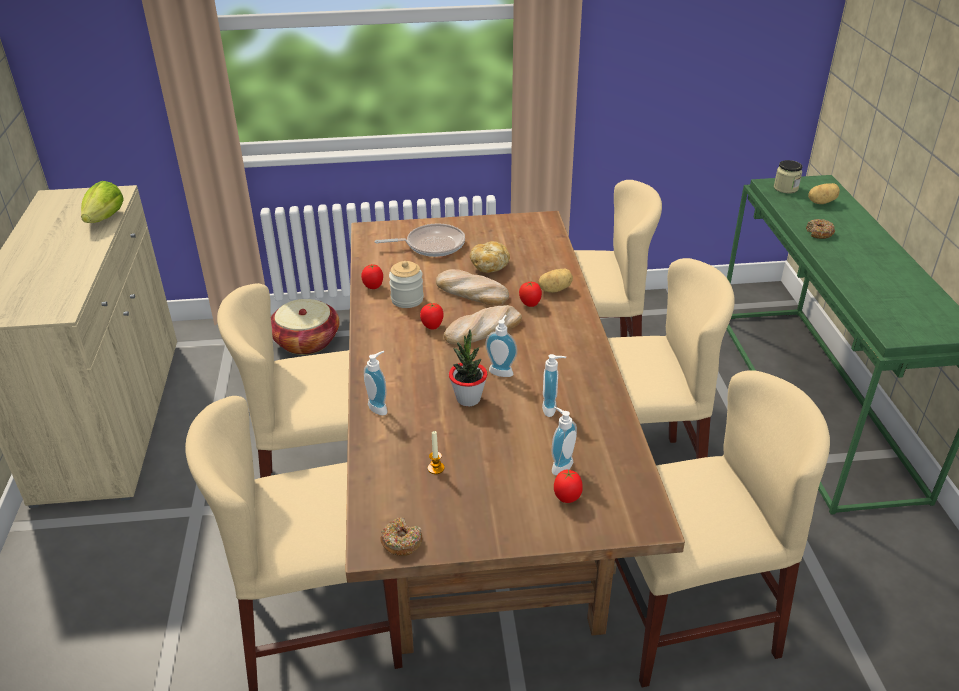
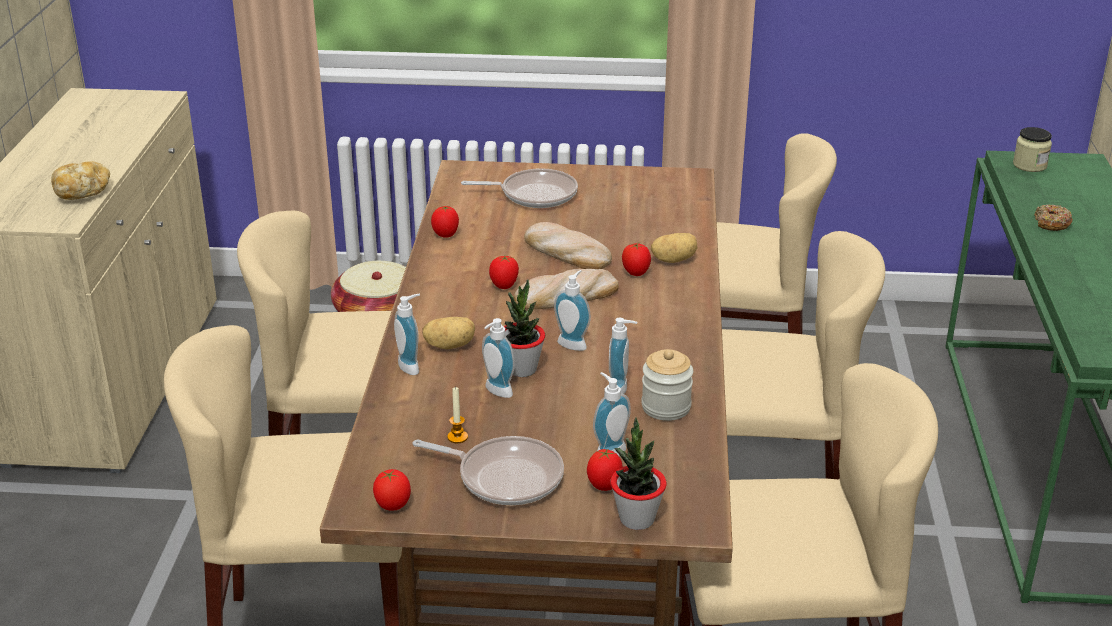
camera: 10 degrees right, 5 degrees down
(105, 218) = (140, 125): lettuce -> none
(401, 542) = (392, 506): donut -> tomato
(407, 299) = (483, 253): jar -> jar (666, 407)
(454, 422) = (496, 392): none -> soap dispenser
(485, 500) = (505, 477): none -> frying pan
(490, 266) = (600, 225): bread -> bread (82, 193)
(602, 525) = (636, 519): none -> potted plant
(821, 202) = (1072, 186): potato -> potato (450, 345)

